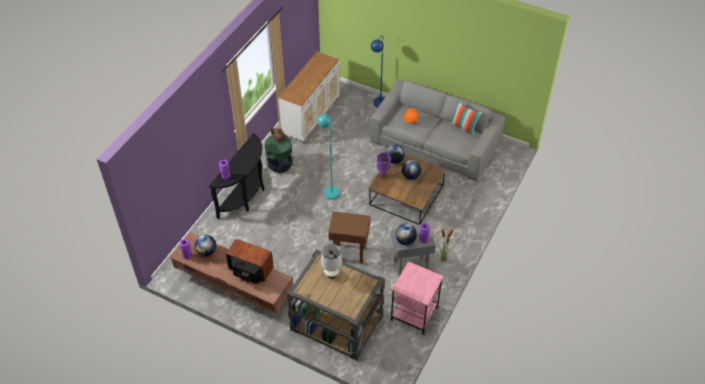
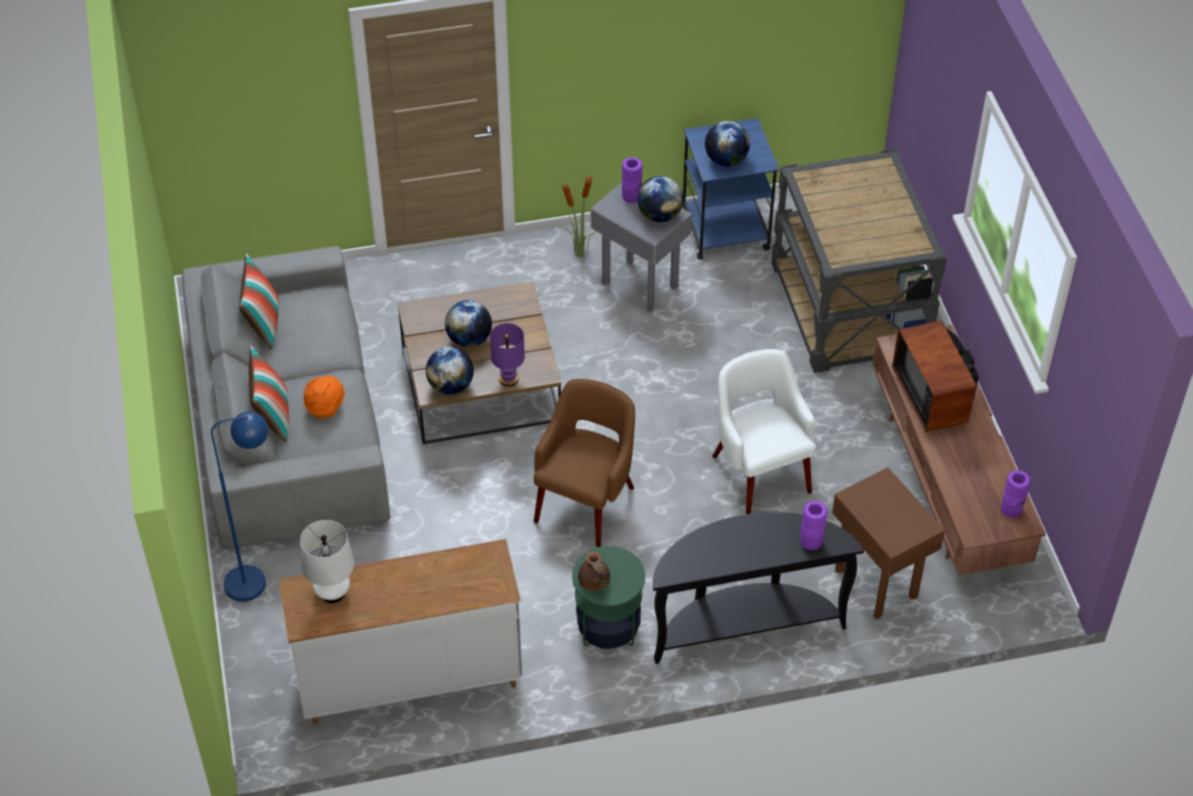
camera: 130 degrees left, 0 degrees up
(207, 252) = (971, 487): globe -> globe (726, 160)
(294, 240) = (759, 472): none -> white armchair
(329, 190) = (586, 502): turquoise floor lamp -> brown armchair
(331, 274) = (847, 229): white table lamp -> white table lamp (332, 592)
(349, 253) = (700, 377): brown side table -> brown side table (876, 582)
(414, 314) = (726, 230): pink cart -> blue cart
(420, 111) = (272, 417): none -> pillow

